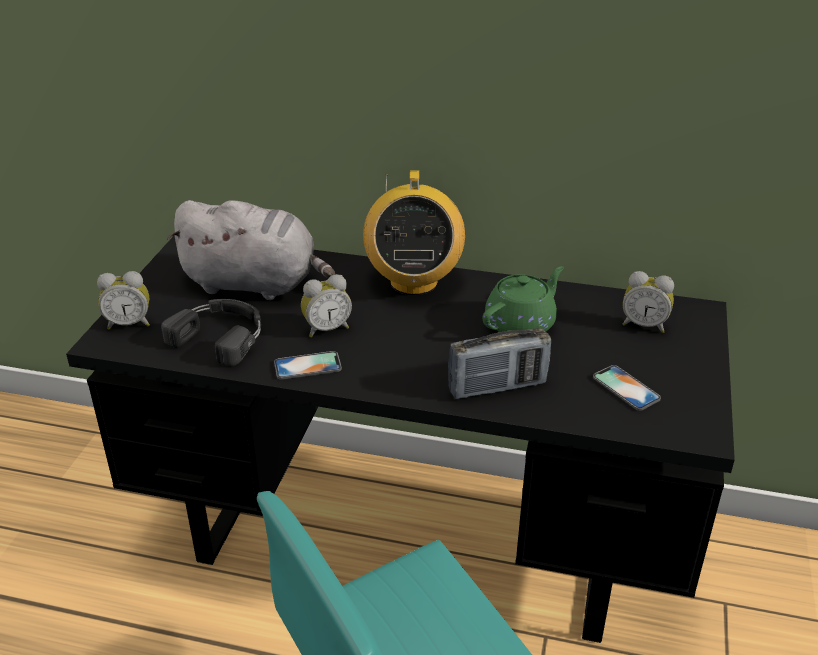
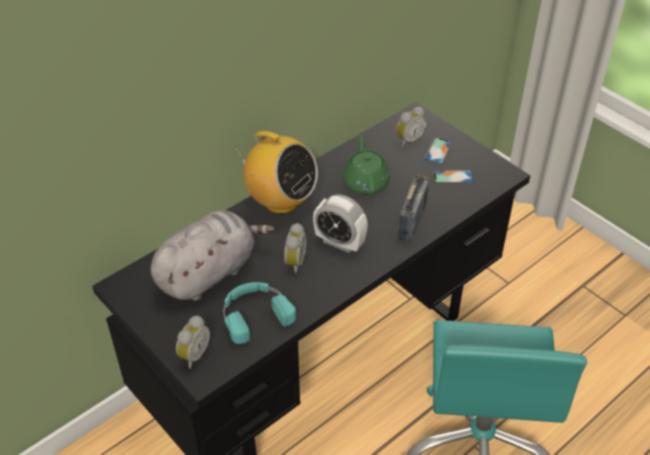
camera: 55 degrees left, 10 degrees up
(222, 336) = (254, 313): black headphones -> turquoise headphones
(307, 366) = (324, 287): phone -> phone (438, 151)
(394, 347) = (339, 242): none -> alarm clock

